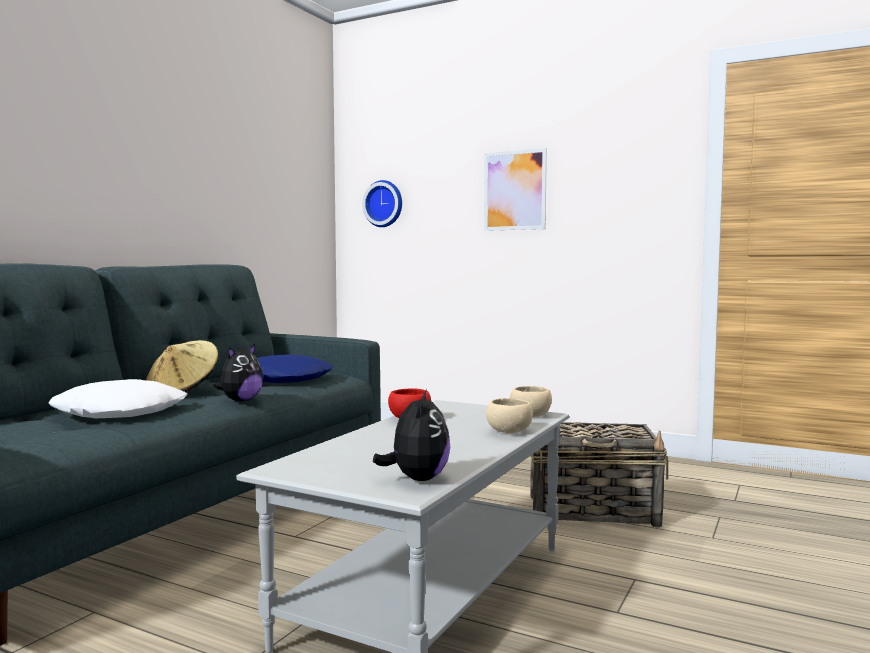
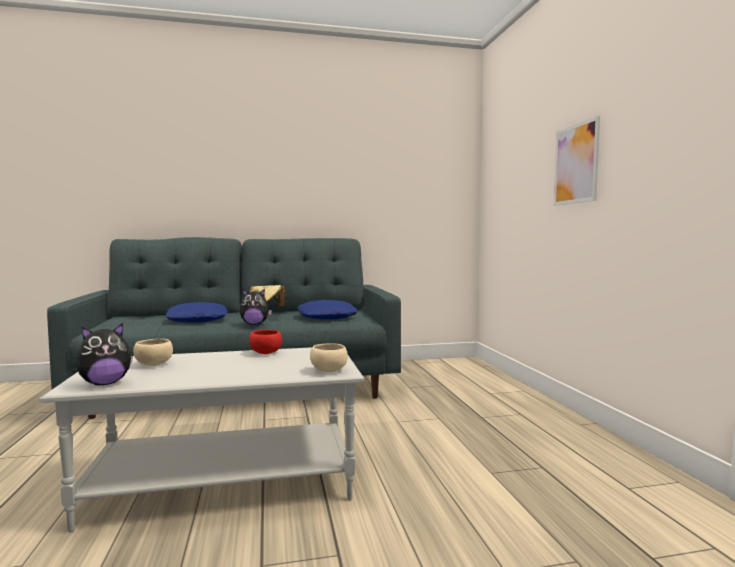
camera: 50 degrees right, 0 degrees up
(121, 413) = (198, 320): white pillow -> blue pillow
(384, 204) = (501, 188): wall clock -> none
(510, 432) = (265, 376): beige bowl -> beige bowl (153, 365)
(594, 511) = (463, 490): basket -> none

